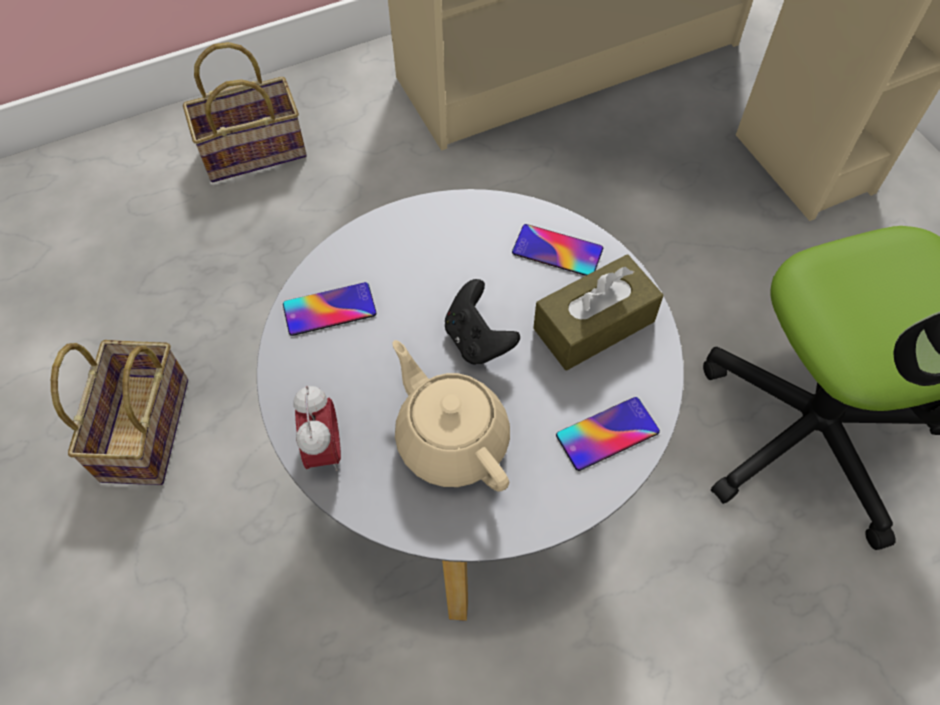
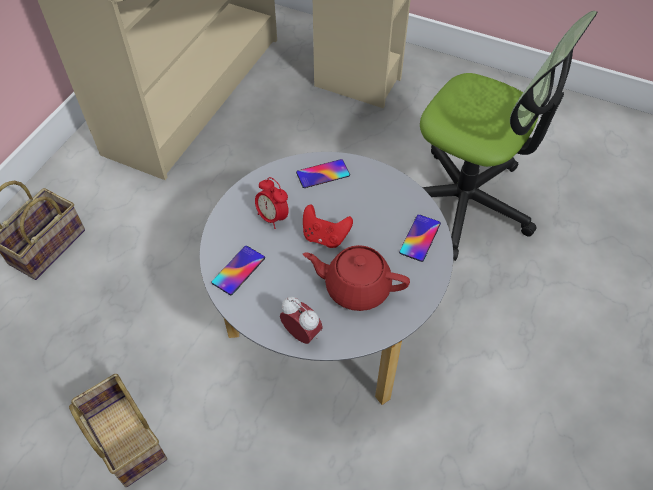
camera: 40 degrees left, 5 degrees down
(435, 268) = (272, 217): none -> alarm clock
(451, 439) = (356, 287): beige teapot -> red teapot
(477, 340) = (325, 236): black game controller -> red game controller
(594, 325) = (370, 196): brown tissue box -> none

